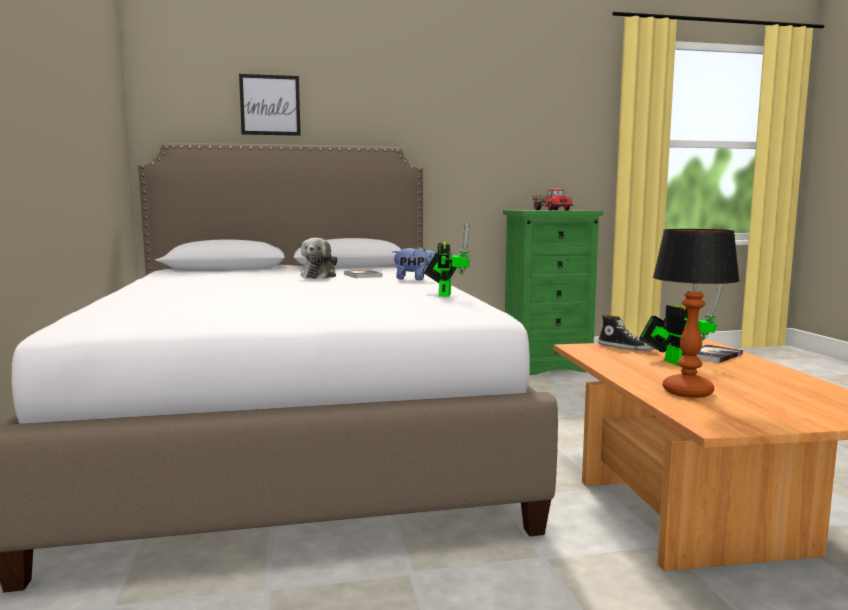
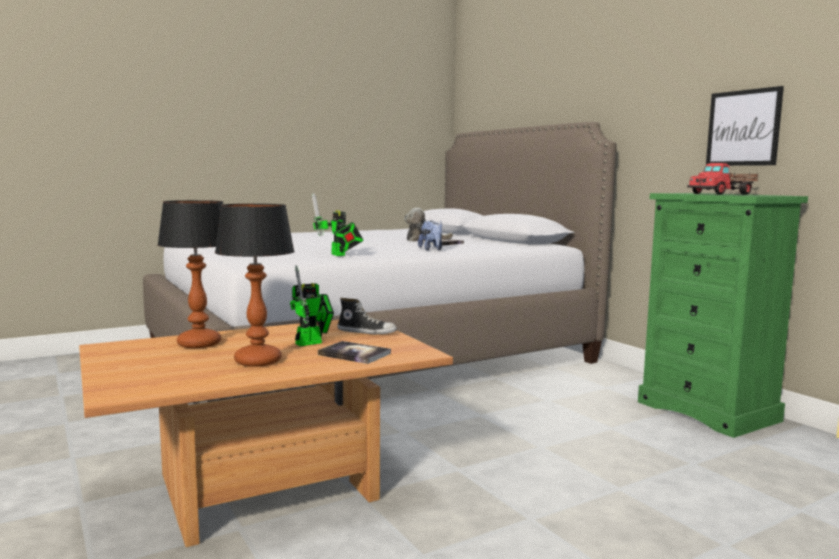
camera: 70 degrees right, 0 degrees up
(270, 105) = (520, 93): picture -> picture (743, 128)
(445, 294) = (339, 255): toy robot -> toy robot turned 75 degrees clockwise
(627, 348) = (367, 332): shoe -> shoe turned 90 degrees counterclockwise
(751, 377) = (259, 361): none -> table lamp

